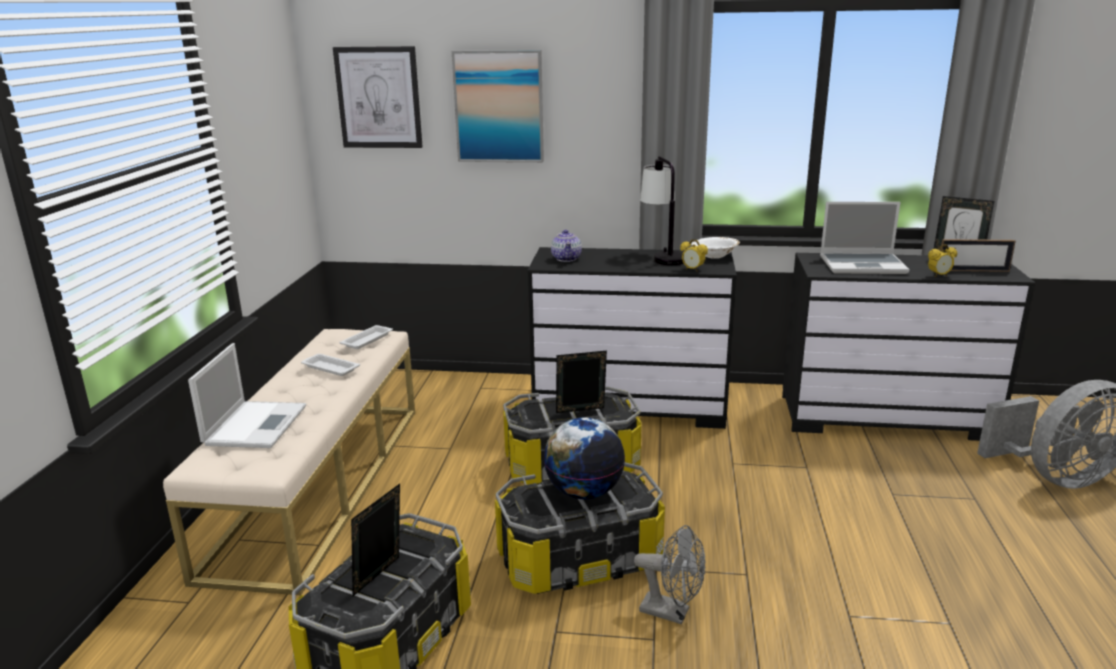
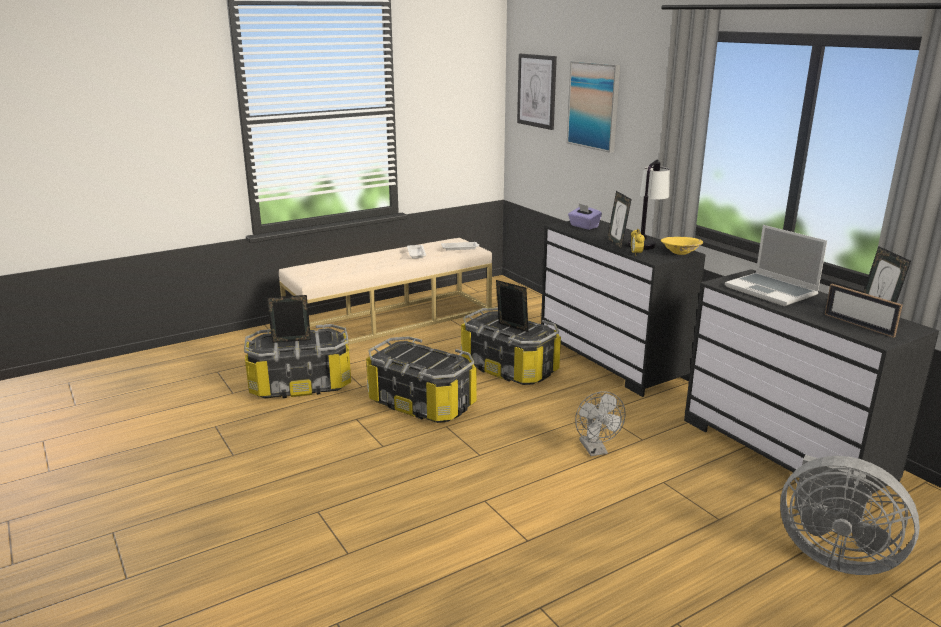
camera: 50 degrees right, 0 degrees up
(256, 424) = (341, 263): laptop -> none
(566, 258) = (584, 226): teapot -> purple tissue box
(584, 492) = (425, 357): globe -> none
(648, 266) = (616, 244): none -> picture frame
(672, 612) = (412, 444): grey fan -> grey fan (595, 450)
(714, 256) = (680, 252): white bowl -> yellow bowl
(939, 276) = (809, 316): alarm clock -> none

